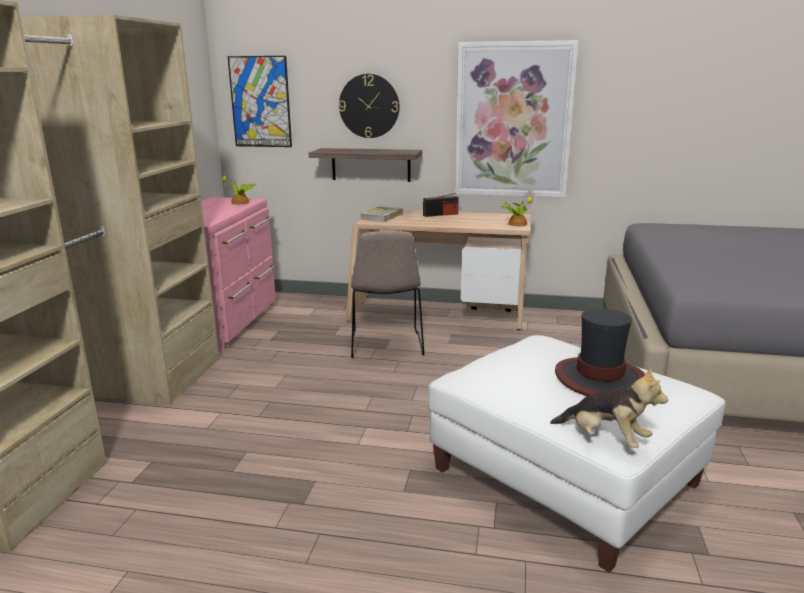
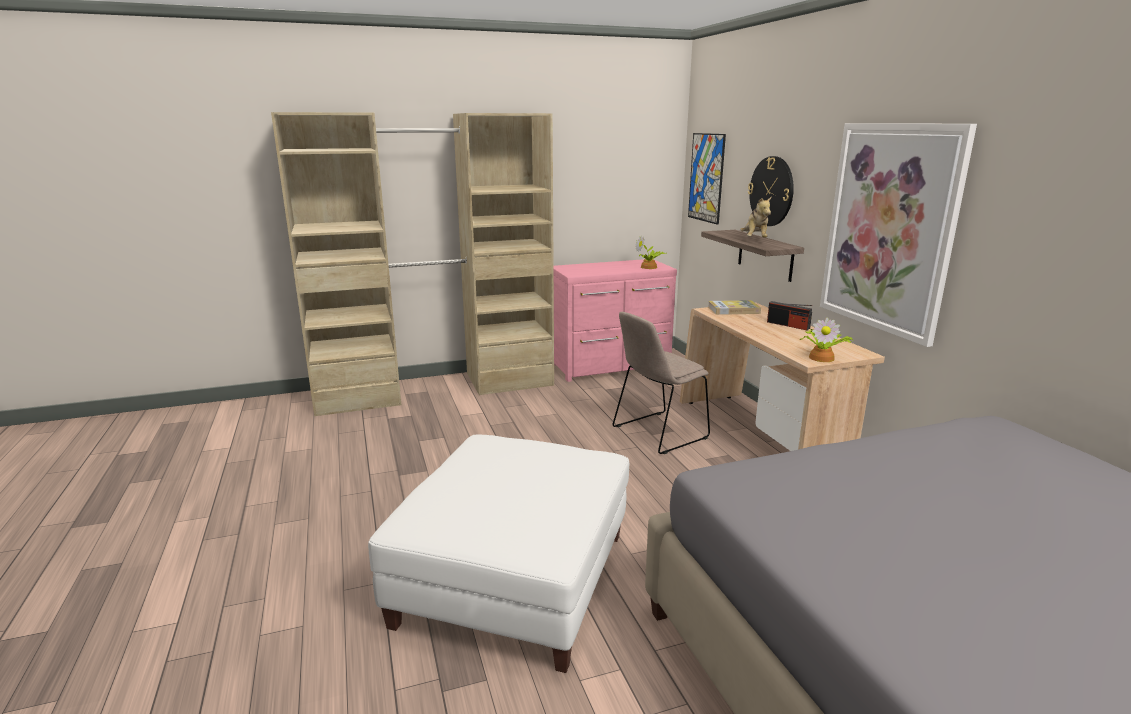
camera: 60 degrees right, 0 degrees up
(599, 378) = (524, 494): hat -> none
(605, 439) = (410, 515): plush toy -> plush toy (754, 240)

